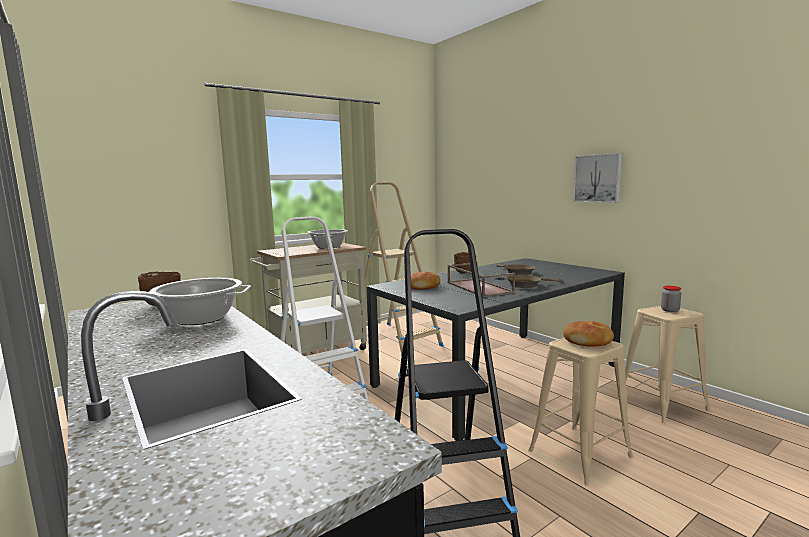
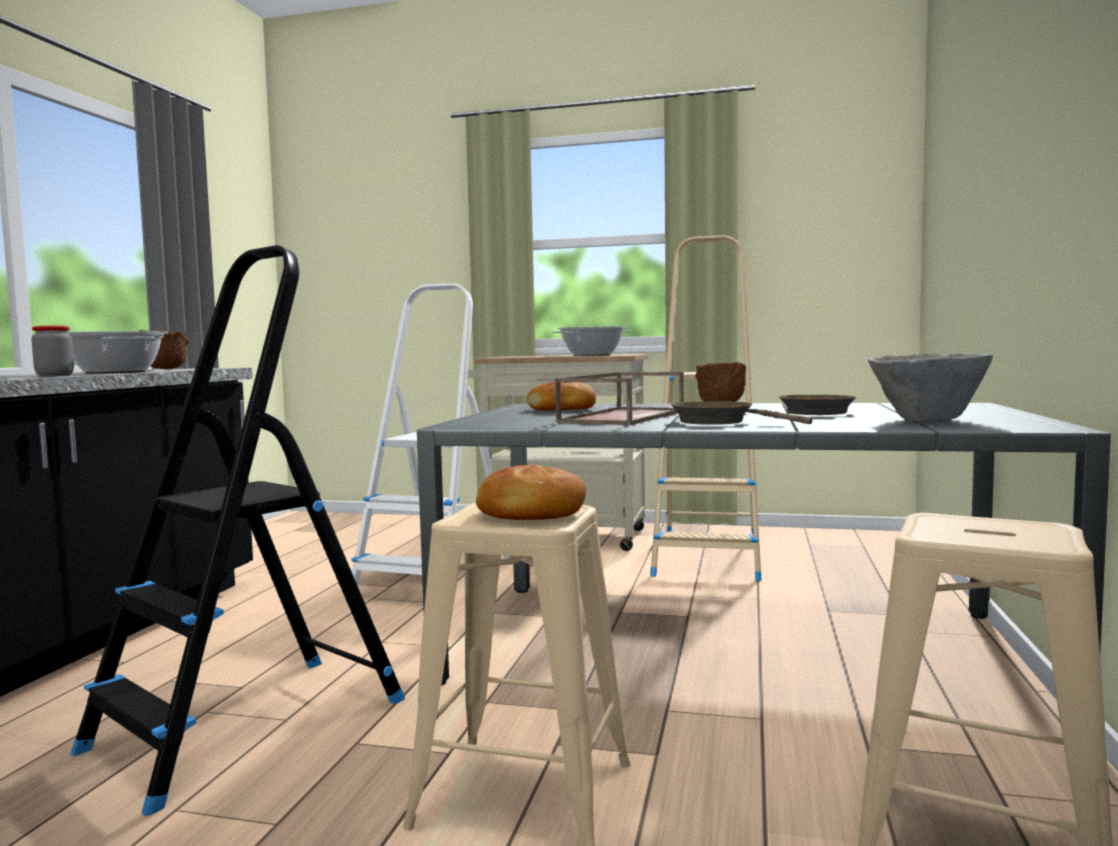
camera: 50 degrees right, 5 degrees down
(565, 272) = (927, 420): none -> grey bowl
(598, 178) = (1076, 145): picture -> none
(670, 310) = (1003, 530): jar -> jar (54, 375)

